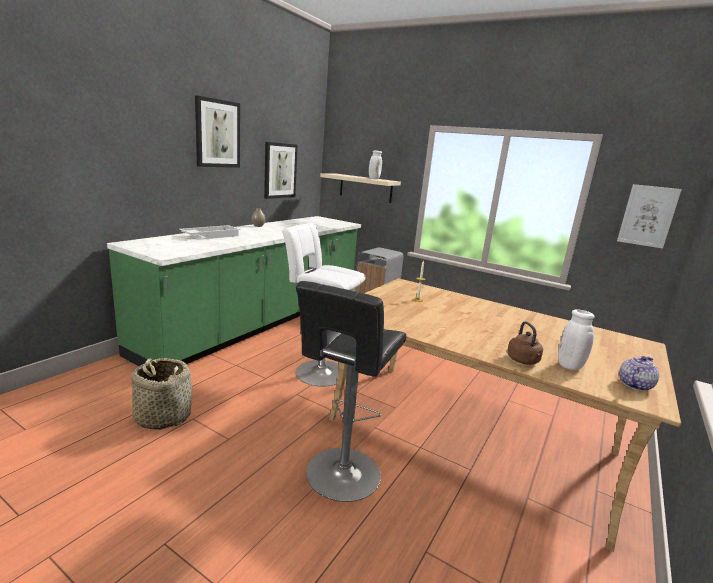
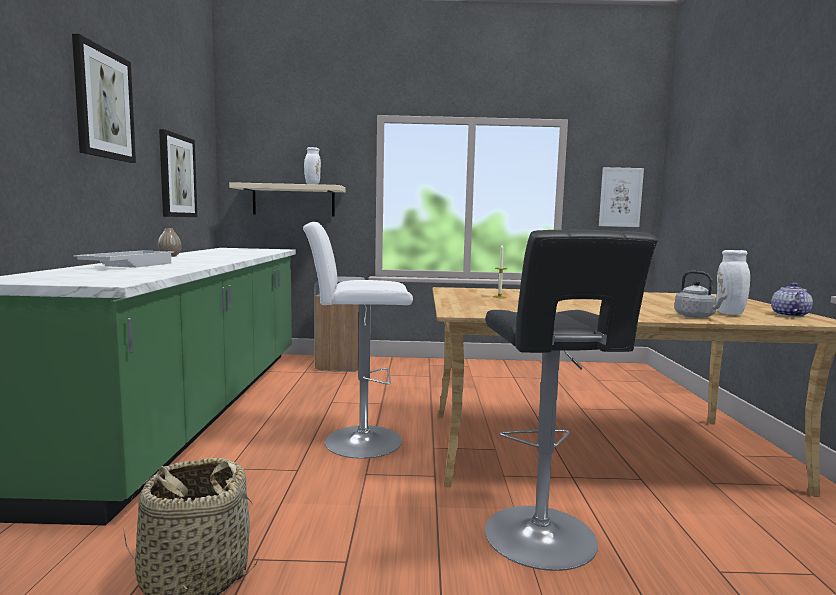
camera: 30 degrees left, 10 degrees down
(523, 361) = (696, 316): brown kettle -> grey kettle

